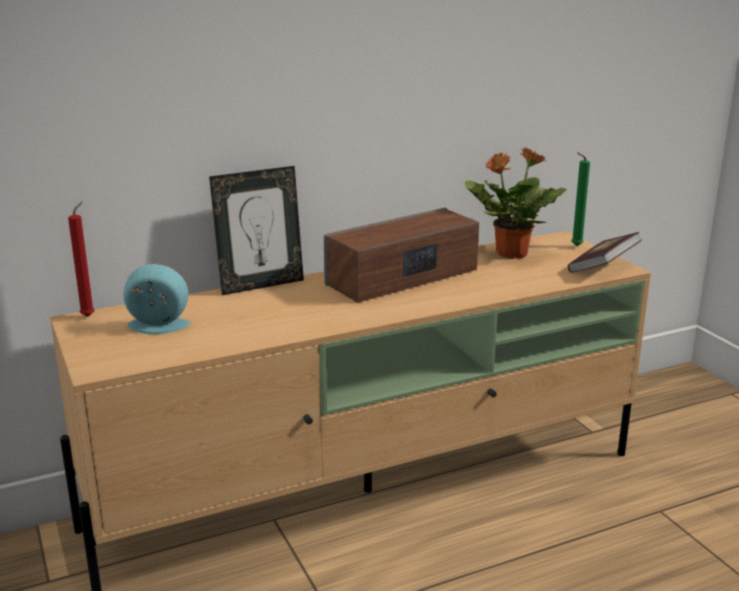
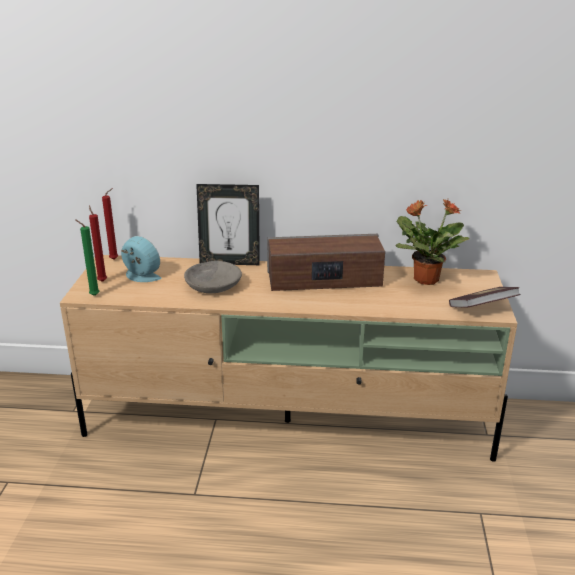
camera: 30 degrees right, 5 degrees up
(105, 345) = (102, 281): none -> red candle
(274, 313) = (213, 285): none -> grey bowl
(575, 246) = (484, 285): green candle -> green candle (93, 295)

